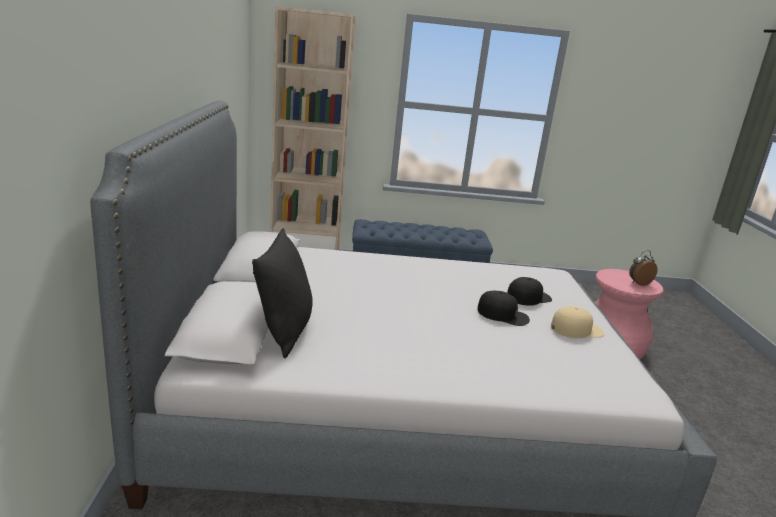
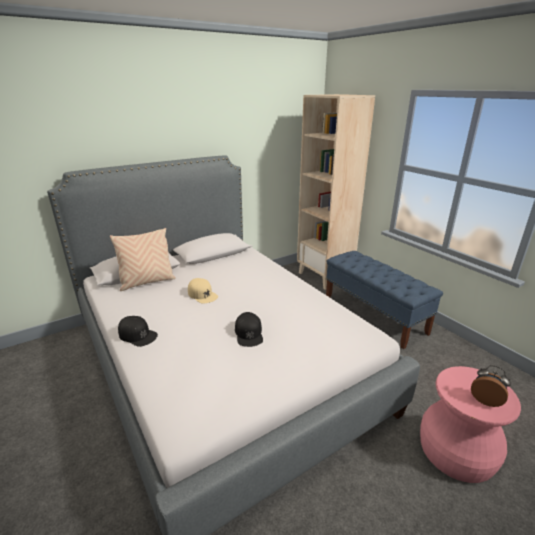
camera: 60 degrees right, 5 degrees up
(285, 332) = (147, 282): black pillow -> beige pillow
(528, 297) = (297, 336): black cap -> black cap (138, 335)
(576, 329) = (266, 371): beige cap -> beige cap (202, 294)

